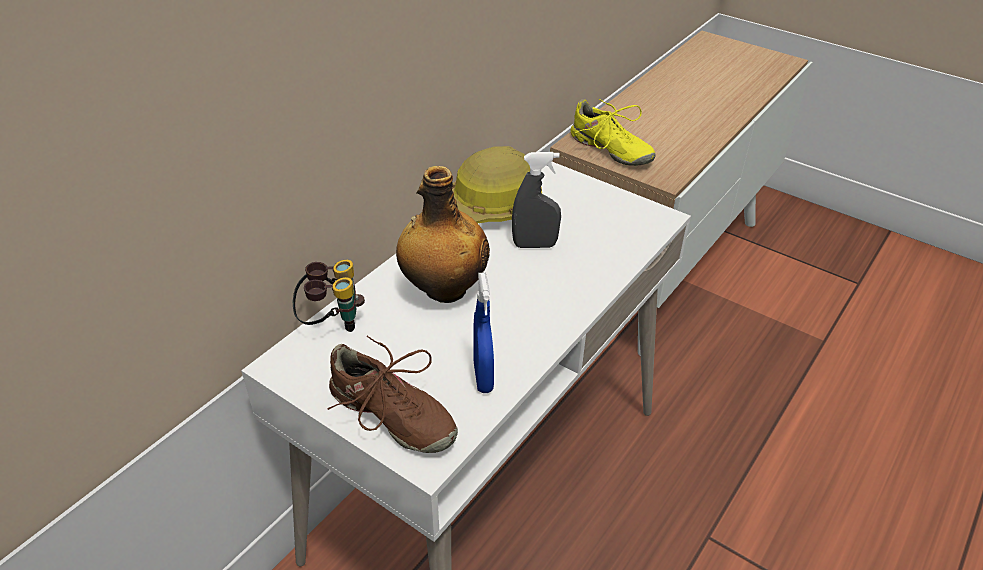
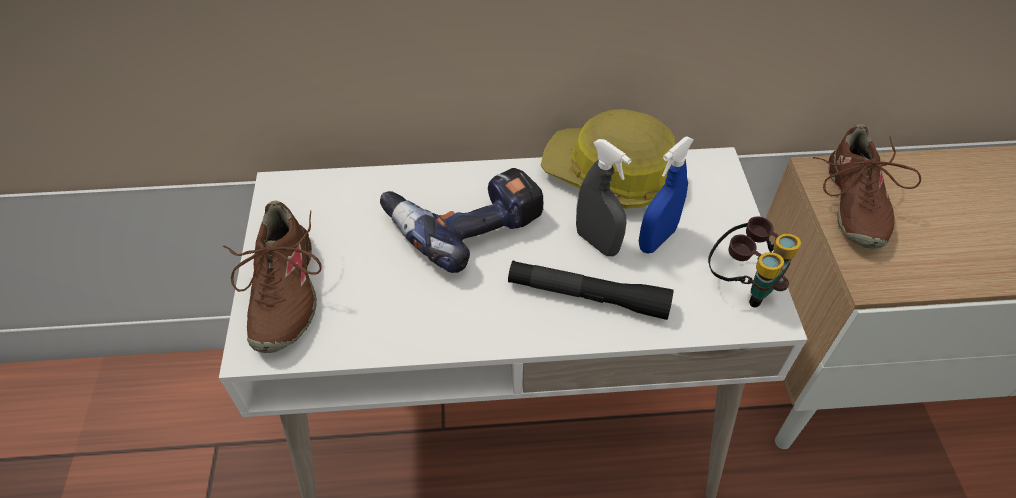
camera: 50 degrees right, 10 degrees up
(332, 322) = (354, 182): binoculars -> binoculars (743, 284)
(444, 290) = (464, 222): bottle -> power drill
(483, 377) = (381, 322): blue spray bottle -> blue spray bottle (656, 239)
(571, 273) = (587, 296): none -> black flashlight
(609, 150) = (852, 203): yellow shoe -> brown shoe

